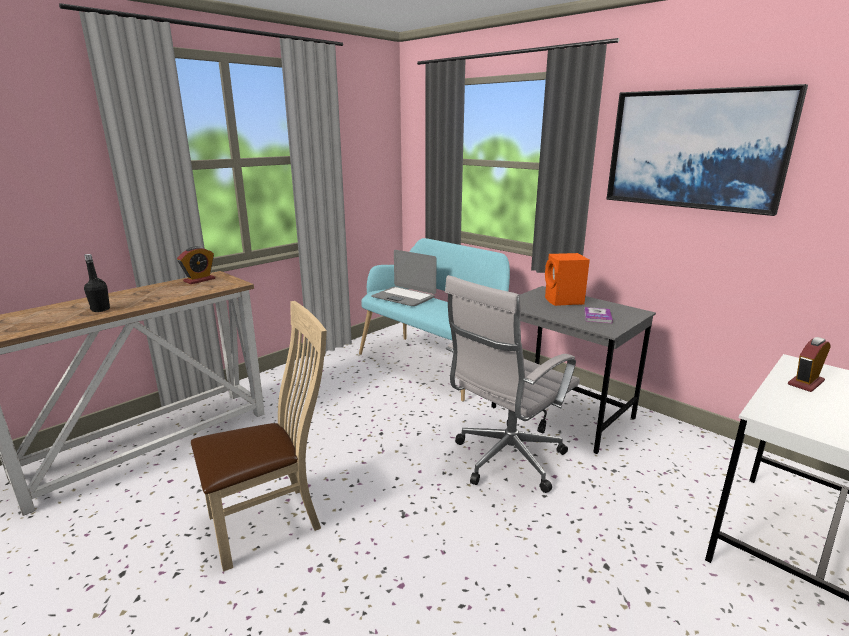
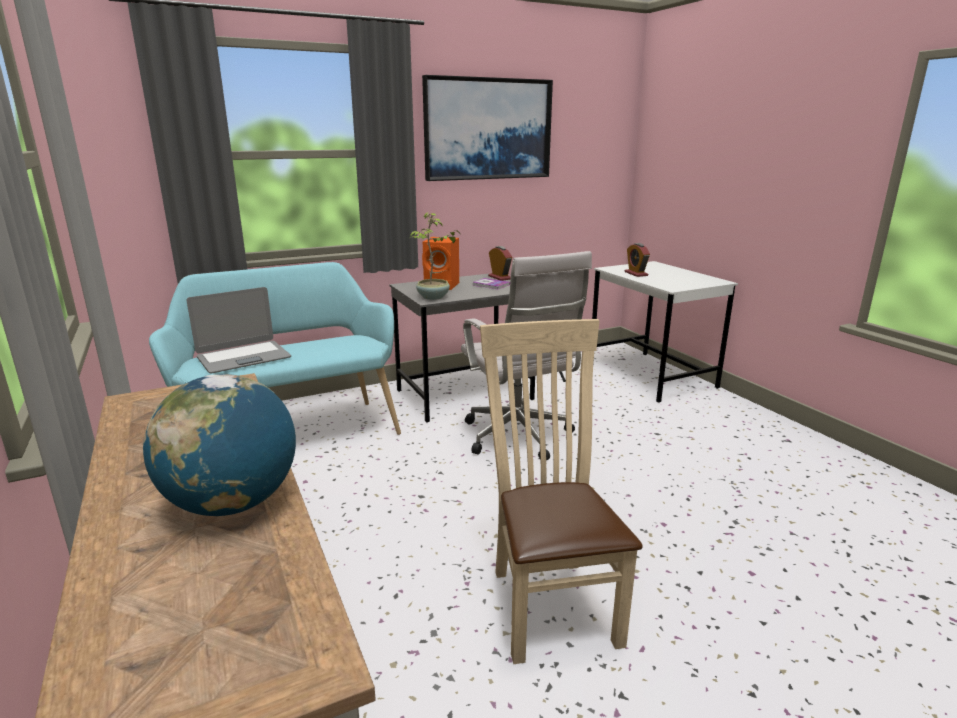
camera: 70 degrees left, 0 degrees up
(100, 309) = (233, 503): black bottle -> globe
(199, 280) = (151, 412): alarm clock -> alarm clock (500, 277)
(522, 304) = (433, 297): none -> potted plant

